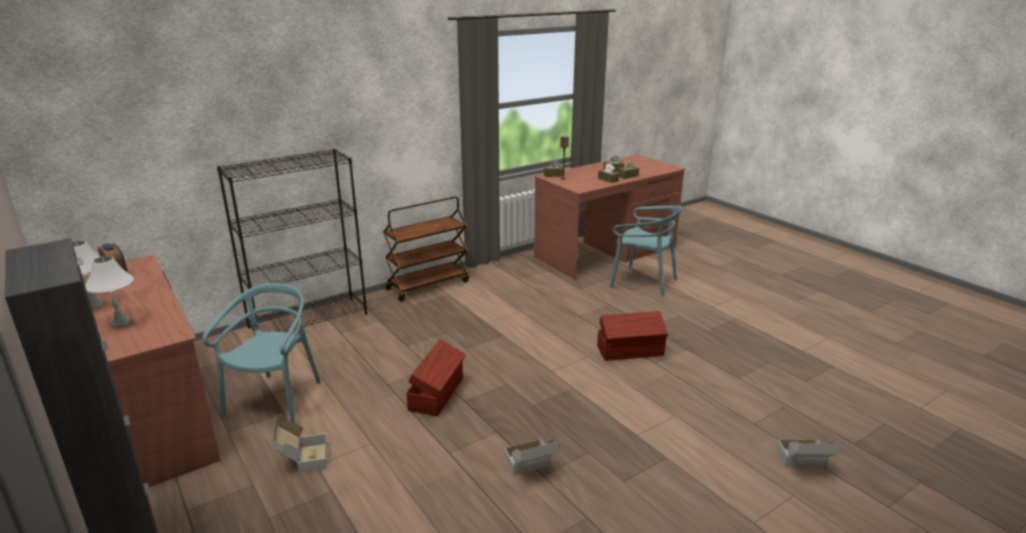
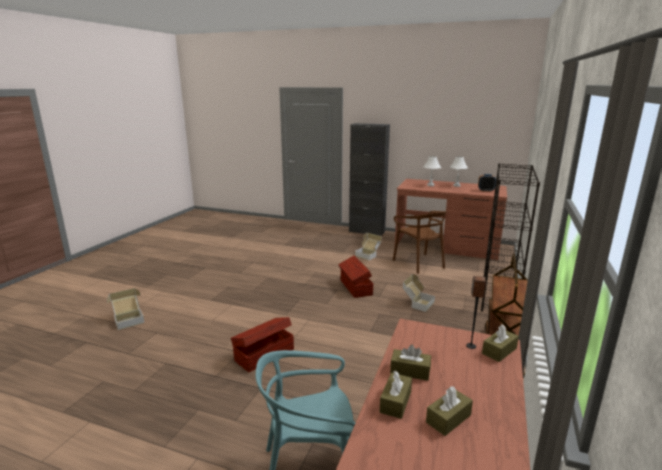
camera: 145 degrees right, 5 degrees down
(275, 400) = (419, 263): turquoise chair -> brown chair
(531, 469) = (274, 278): cardboard box -> cardboard box (417, 303)

